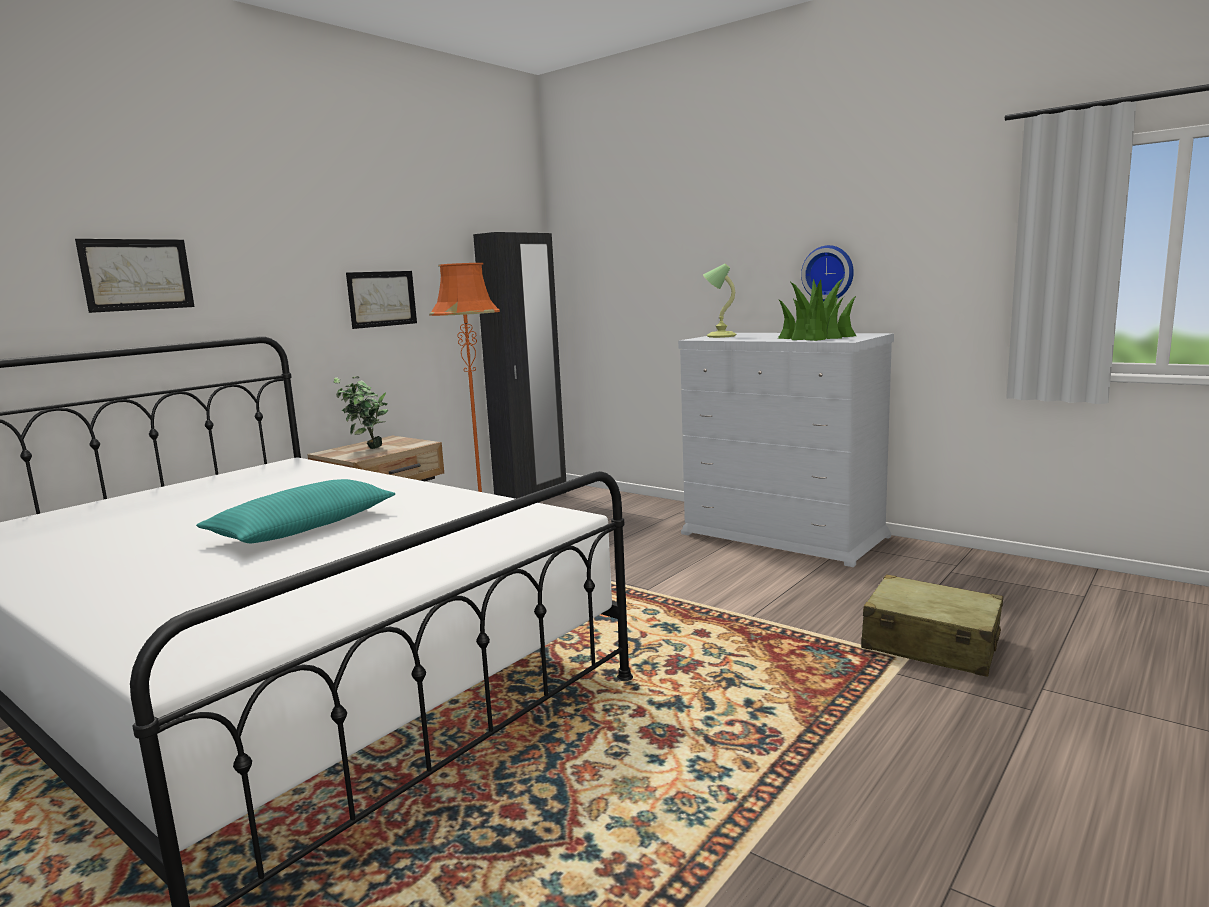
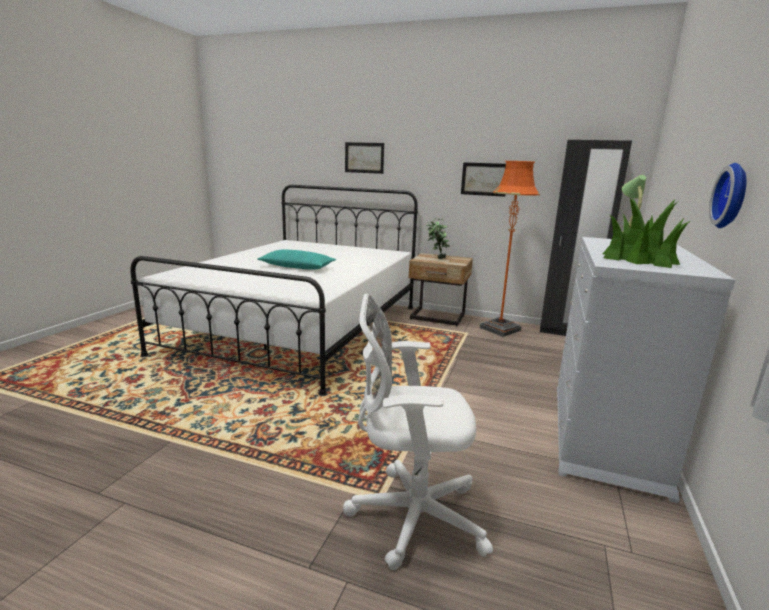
camera: 70 degrees right, 5 degrees up
(930, 644) = (410, 515): beige suitcase -> white office chair

